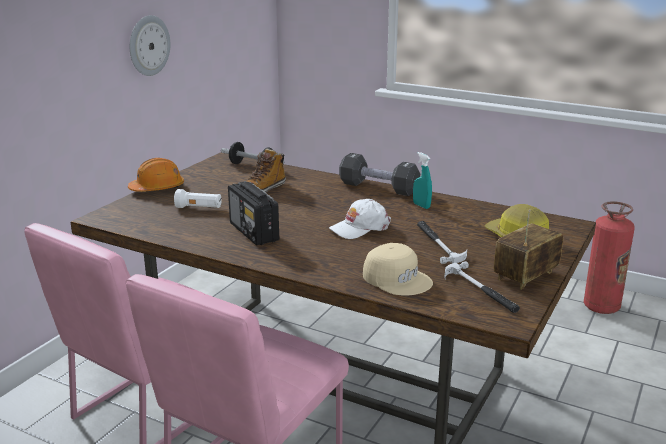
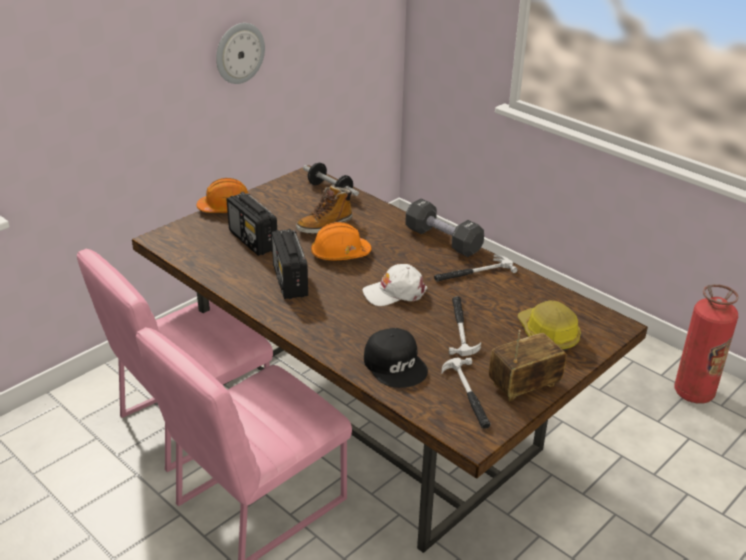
camera: 15 degrees right, 10 degrees up
(199, 208) = (253, 241): white flashlight -> radio
(290, 207) = (340, 254): none -> orange hard hat
(397, 278) = (396, 364): beige cap -> black cap
(421, 206) = (473, 273): turquoise spray bottle -> hammer

